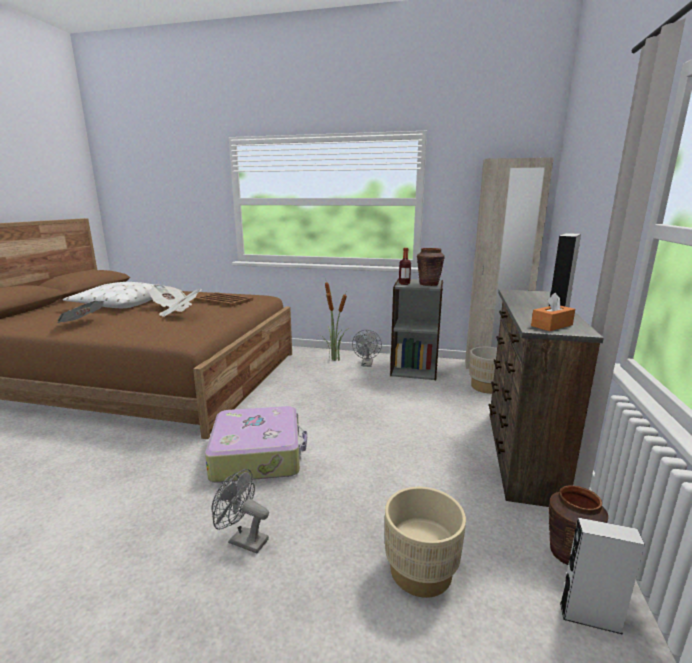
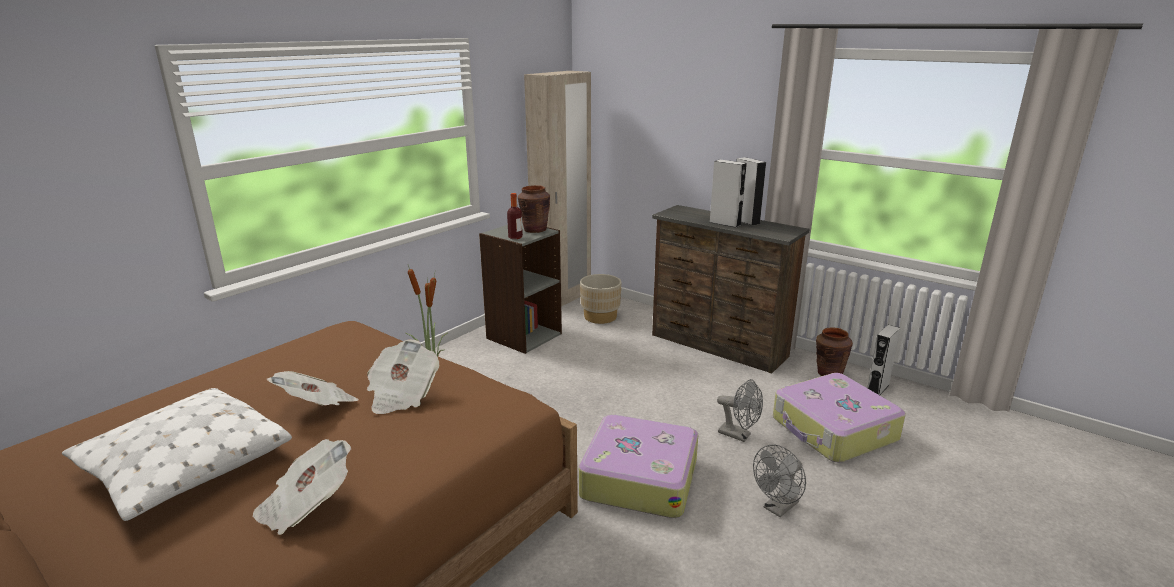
camera: 65 degrees left, 5 degrees up
(223, 300) = (330, 357): brown tray -> none
(367, 364) = (477, 357): grey fan -> grey fan (739, 435)
(420, 571) = (833, 430): beige planter -> suitcase
(528, 307) = (725, 223): none -> grey speaker
(551, 325) = (777, 231): orange tissue box -> none

